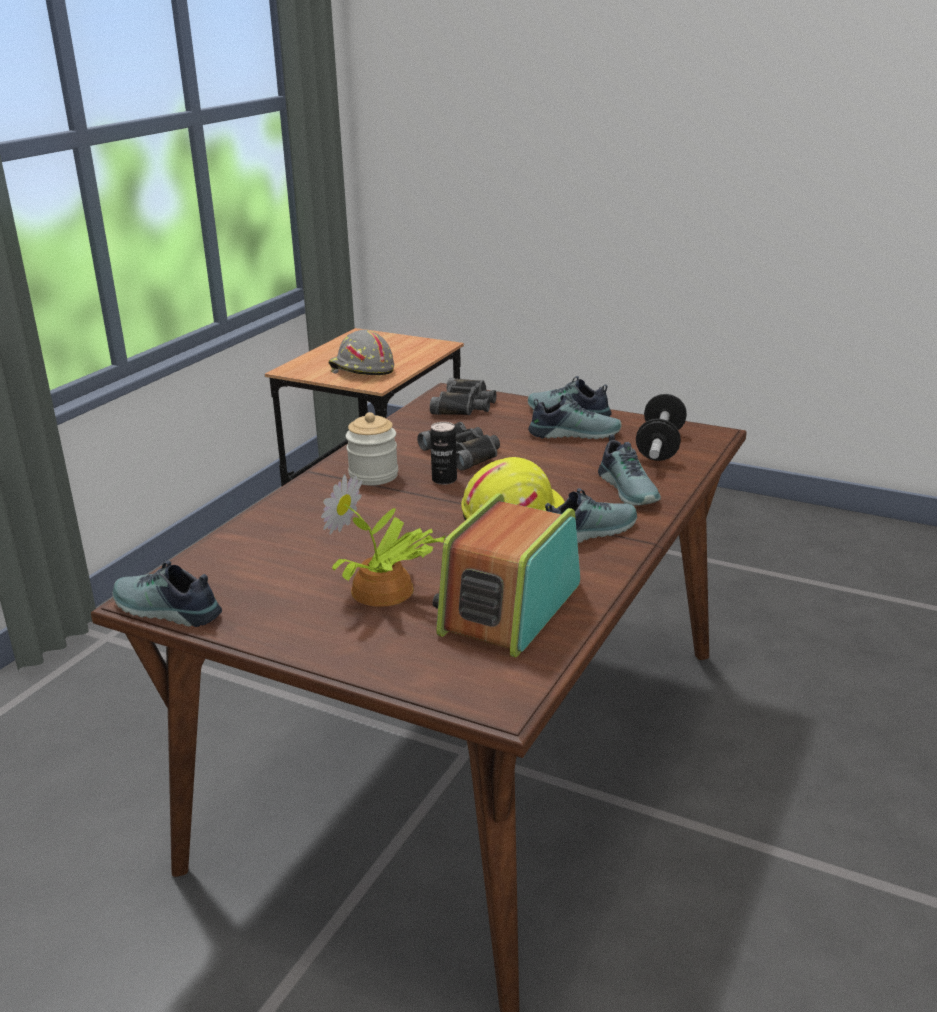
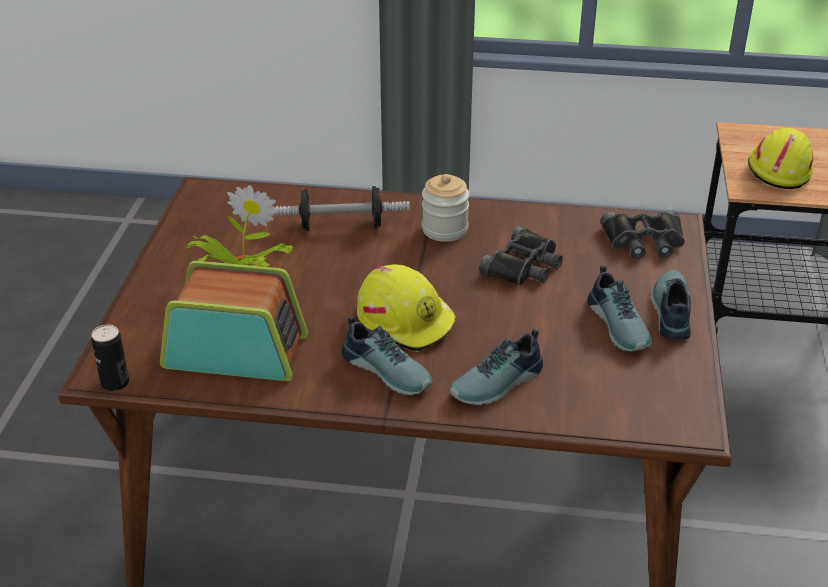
camera: 70 degrees right, 10 degrees up
(165, 611) = (188, 202): shoe -> none
(361, 370) = (778, 170): grey hard hat -> yellow hard hat
(444, 480) = (457, 268): can -> can (115, 383)
(660, 446) = (625, 391): dumbbell -> dumbbell (341, 226)

